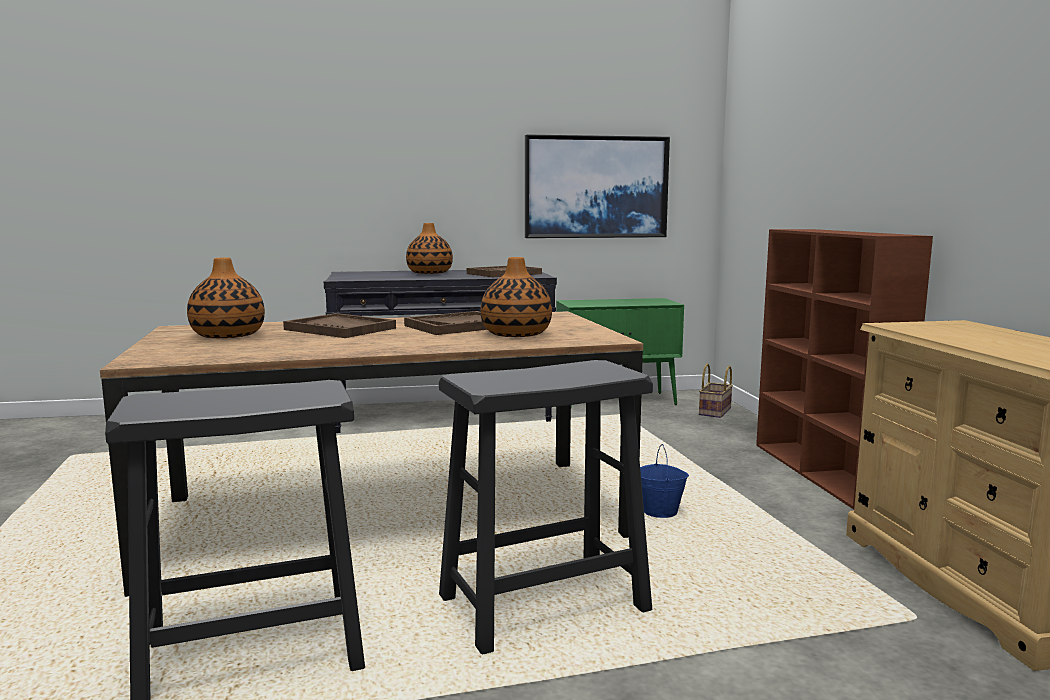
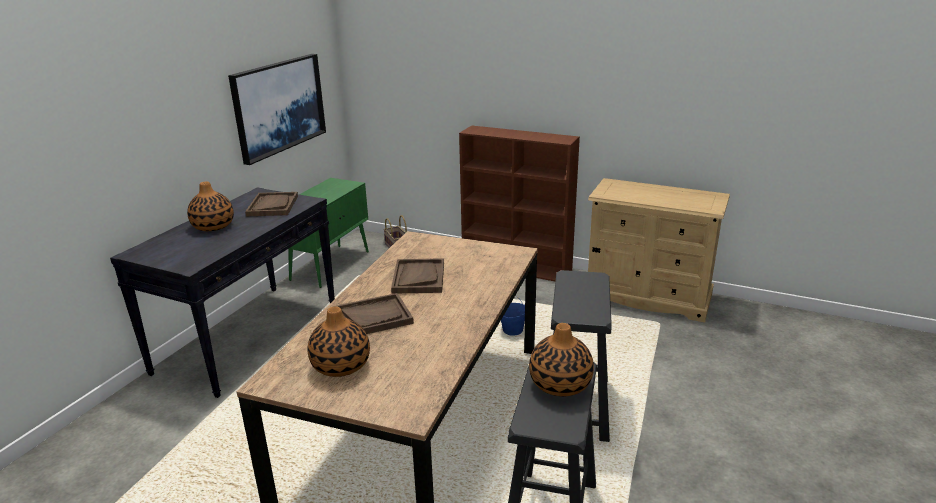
camera: 55 degrees left, 15 degrees up
(516, 334) = (471, 270): vase -> vase (560, 384)

